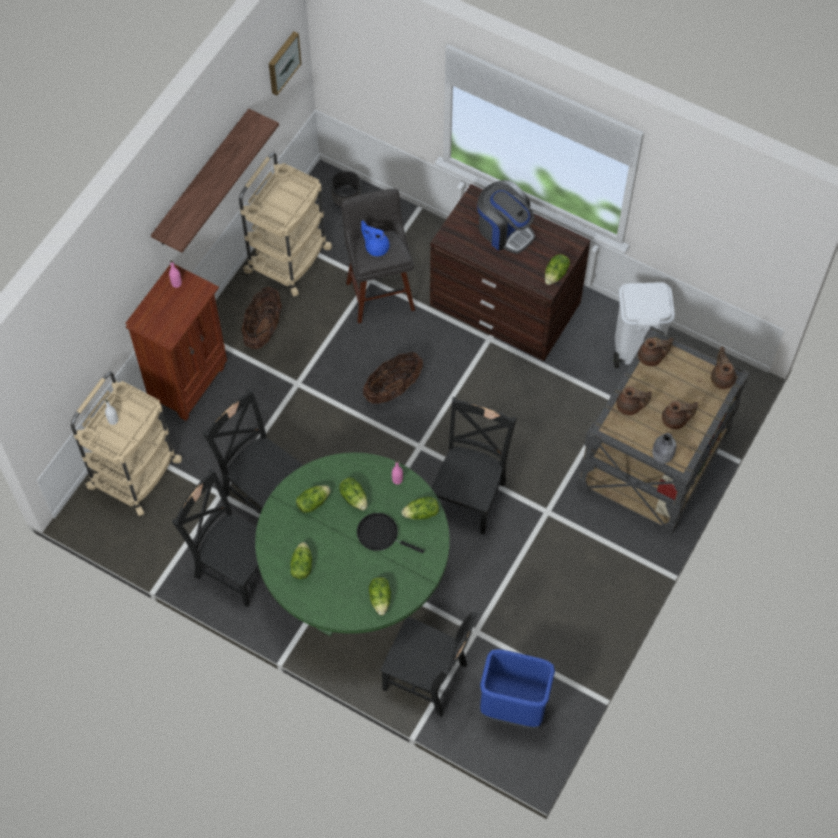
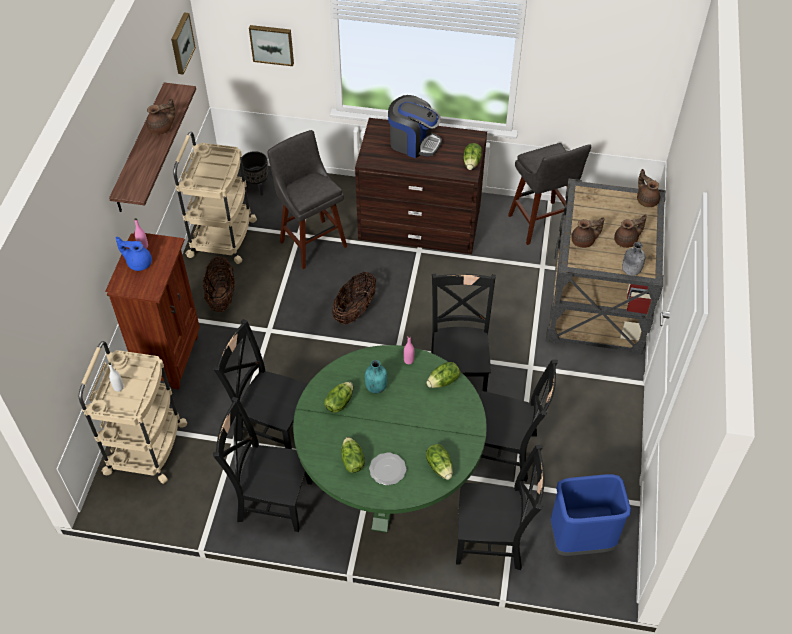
camera: 20 degrees left, 10 degrees down
(331, 586) = (388, 469): none -> plate
(354, 498) = (376, 387): lettuce -> turquoise bottle
(376, 247) = (307, 186): blue teapot -> blue teapot (138, 262)
(380, 534) = (414, 411): black frying pan -> none
(384, 80) = (272, 44): none -> picture
(480, 593) = (505, 451): none -> black chair
(636, 349) = (541, 225): white trash can -> grey stool
(651, 357) = (581, 200): brown teapot -> brown teapot (161, 128)

